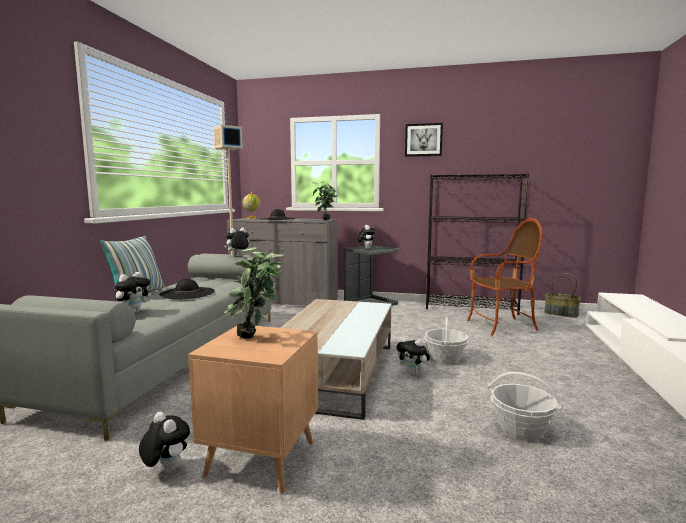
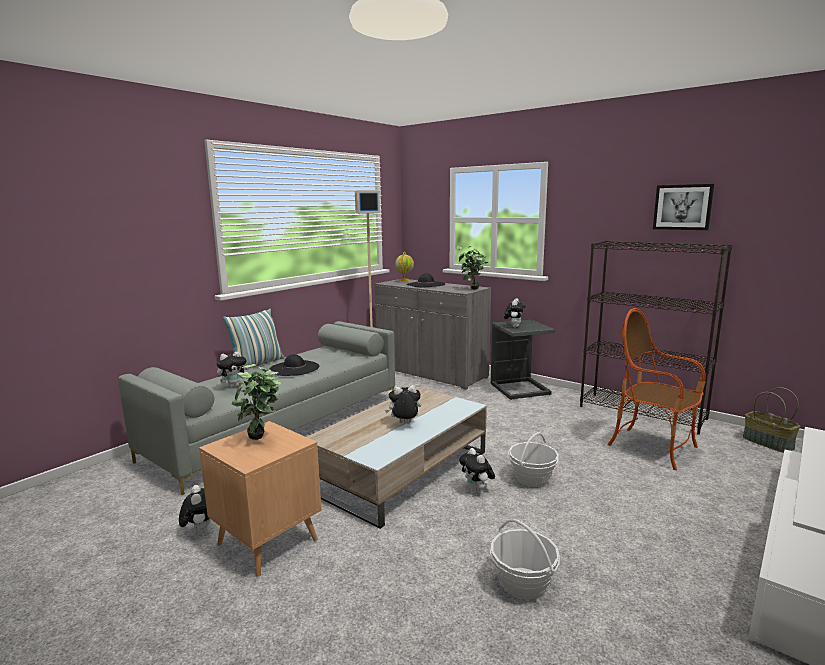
camera: 25 degrees right, 5 degrees up
(238, 256) = (360, 330): plush toy -> plush toy (404, 424)
(423, 140) = (599, 194): picture -> picture (682, 207)
(501, 326) = (653, 447): armchair -> armchair turned 150 degrees counterclockwise

